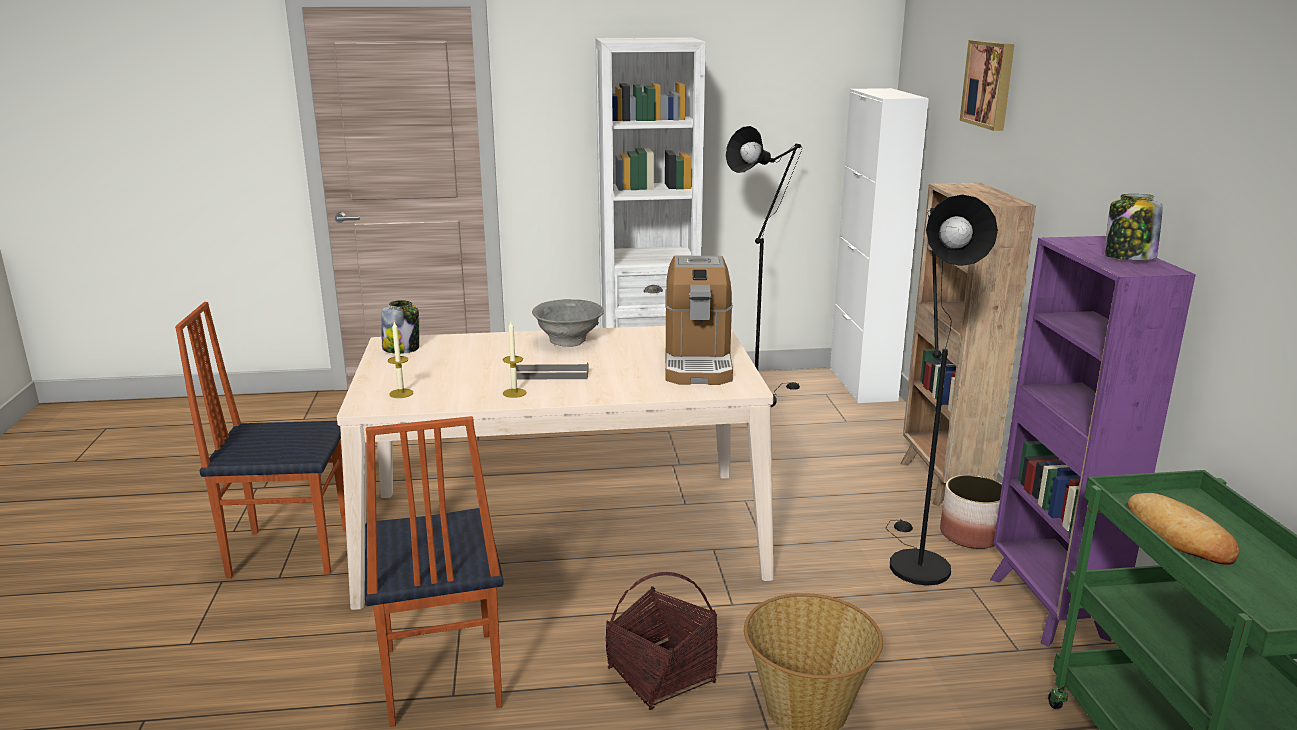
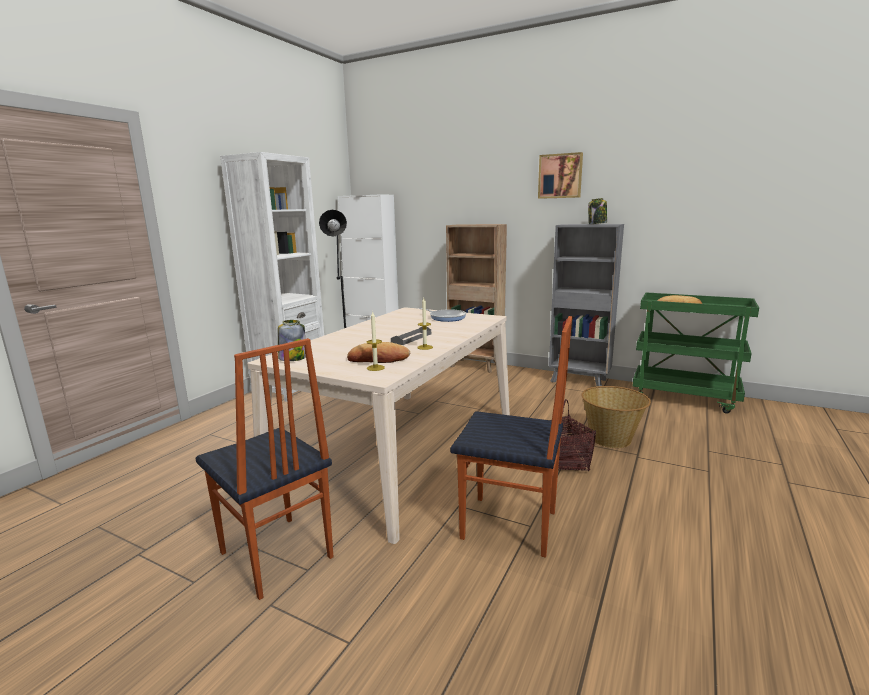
camera: 55 degrees left, 5 degrees down
(289, 551) = (275, 556): chair -> chair turned 75 degrees counterclockwise
(437, 385) = (378, 359): none -> bread
(569, 340) = (367, 329): grey bowl -> none
(697, 362) = (446, 317): coffee machine -> frying pan
(914, 561) = (526, 388): black floor lamp -> none
(971, 535) = (519, 375): planter -> none
(990, 84) = (447, 179): picture -> picture (560, 176)
(1049, 609) = (579, 381): purple bookcase -> grey bookcase

